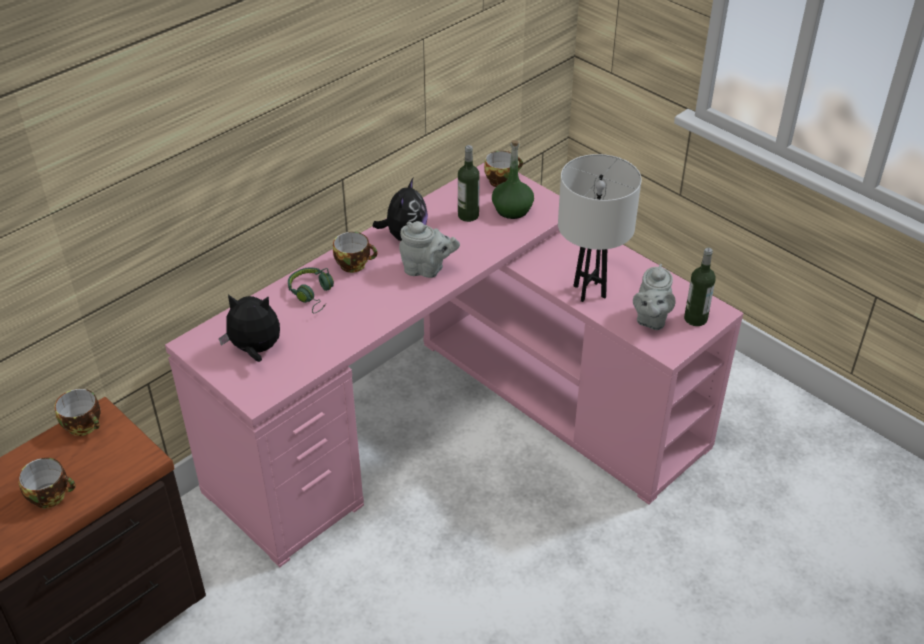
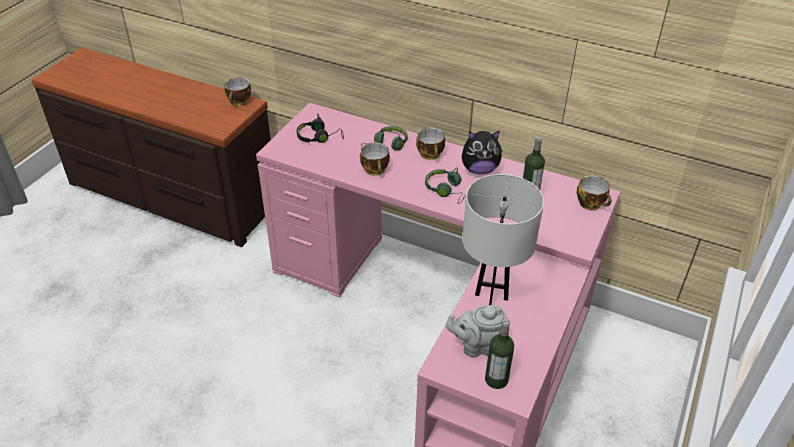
camera: 70 degrees right, 0 degrees up
(52, 495) = (183, 108): cup -> cup (376, 170)
(255, 350) = (319, 137): plush toy -> black headphones
(426, 269) = (446, 190): grey teapot -> green headphones
(512, 209) = (555, 218): green bottle -> none

